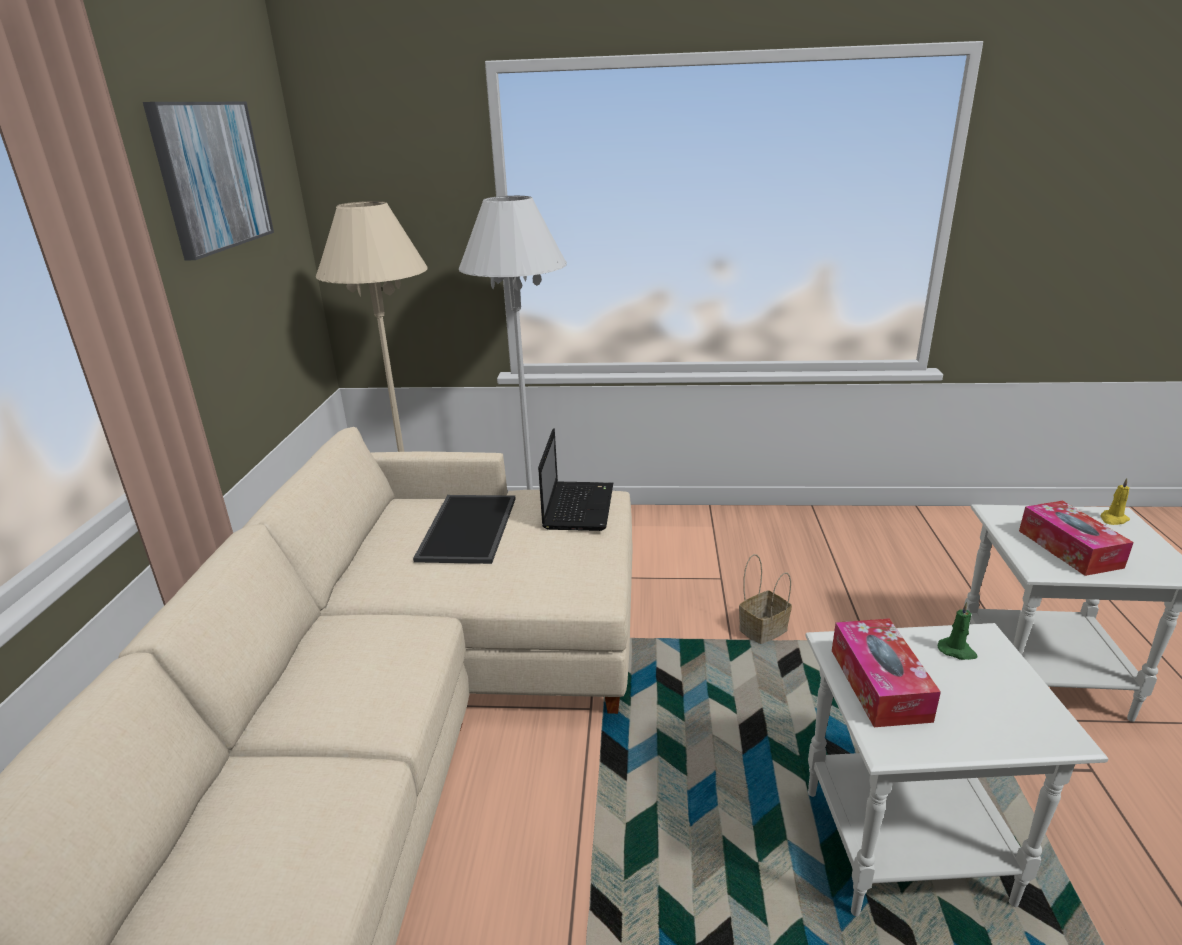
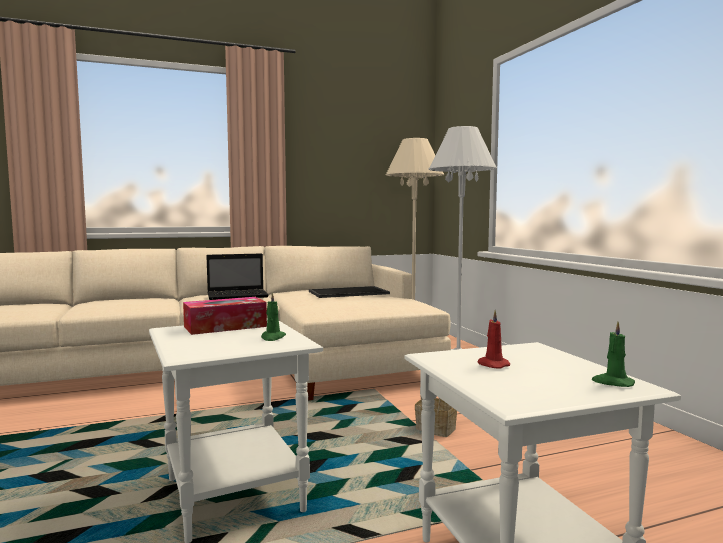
camera: 65 degrees right, 20 degrees down
(212, 176) = (354, 125): picture -> none
(578, 506) = (398, 301): laptop -> laptop (238, 296)
(1069, 549) = (492, 365): tissue box -> red candle
(1113, 519) = (612, 382): yellow candle -> green candle

